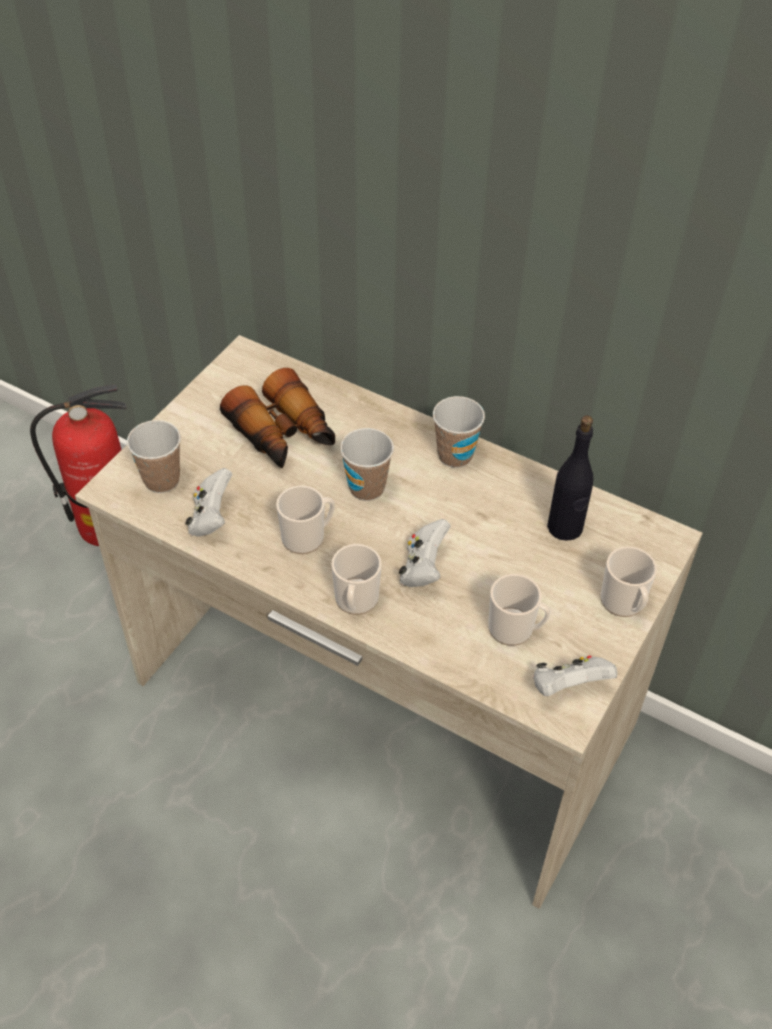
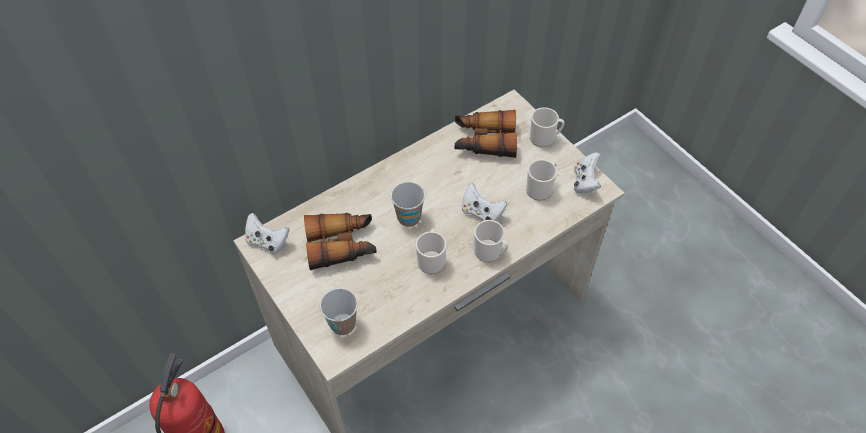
camera: 65 degrees left, 5 degrees up
(211, 518) = (390, 306): white game controller -> white game controller (267, 242)
(455, 455) = (407, 167): cup -> none
(565, 528) = (484, 141): black bottle -> binoculars

